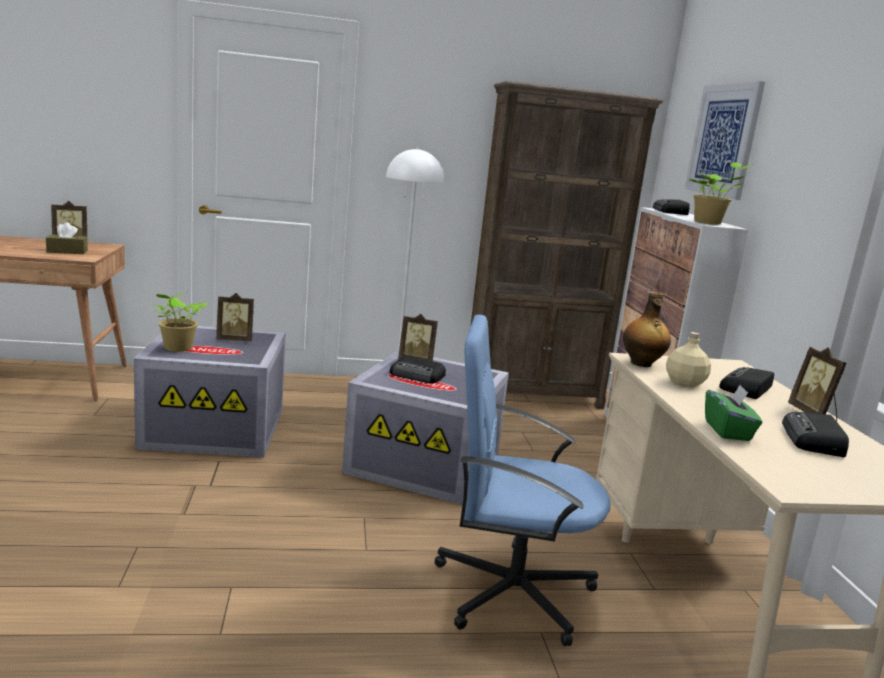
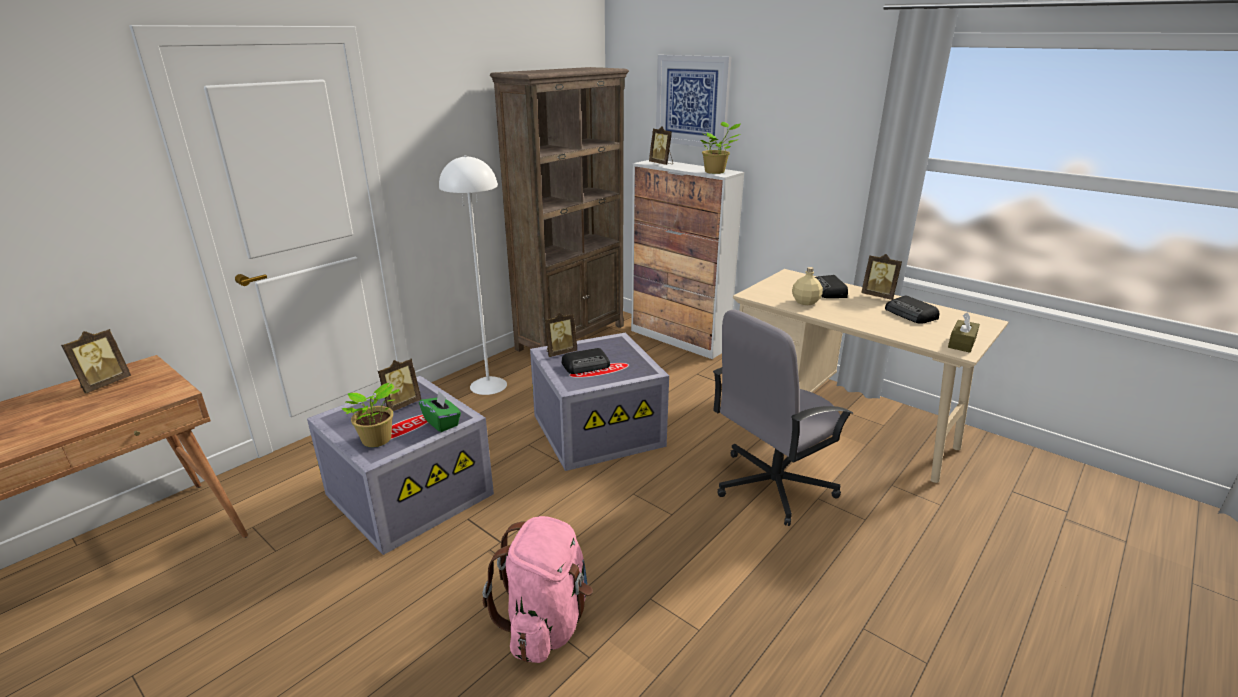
camera: 40 degrees left, 10 degrees up
(67, 251) = (128, 394): brown tissue box -> brown tissue box (961, 343)
(138, 547) = (546, 622): none -> pink backpack
(510, 591) = (772, 485): blue office chair -> grey office chair
(641, 364) = (763, 297): bottle -> none
(670, 212) = (661, 164): radio -> picture frame
(728, 431) = (882, 328): green tissue box -> green tissue box (442, 422)

